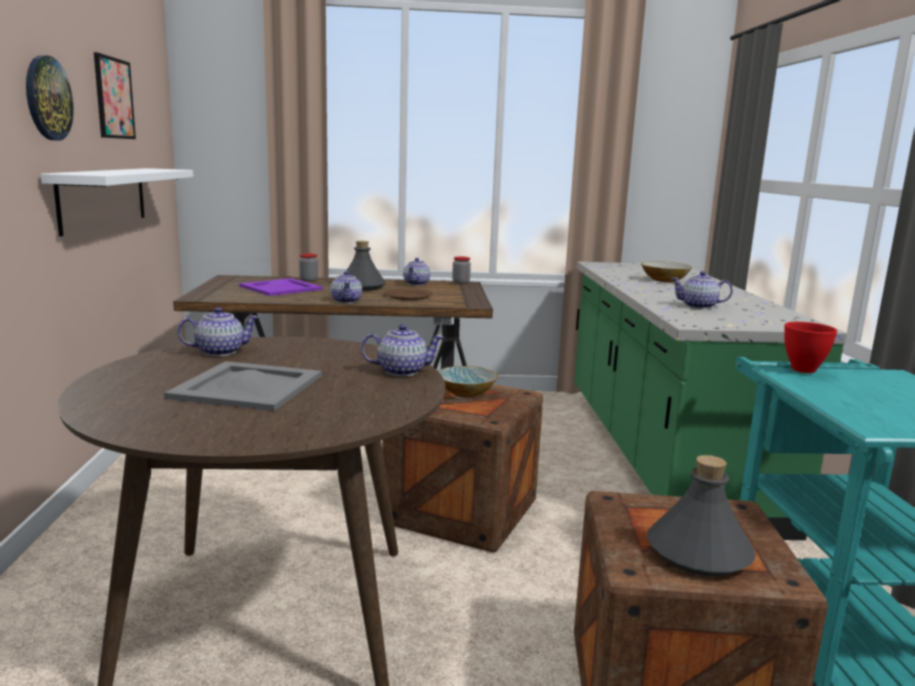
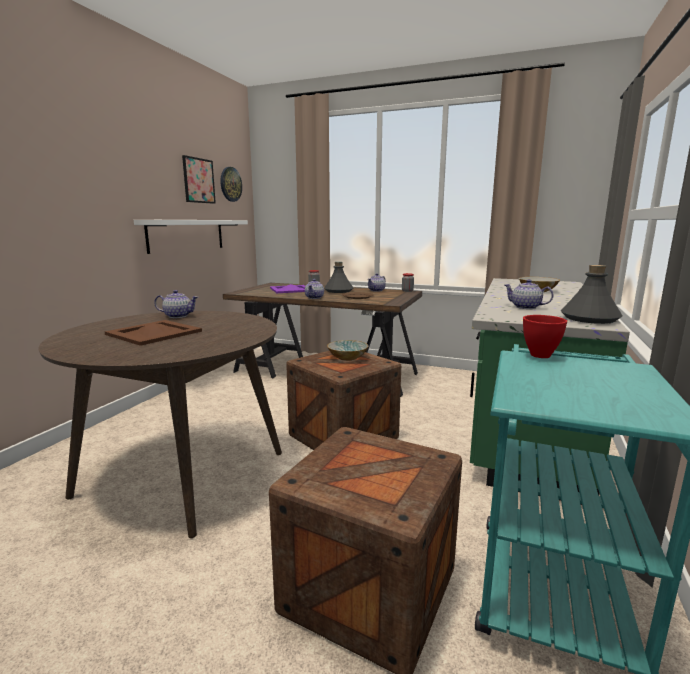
camera: 25 degrees right, 0 degrees up
(47, 98) = (141, 180): wall clock -> wall clock (230, 184)
(248, 387) = (154, 333): grey tray -> brown tray
(401, 371) = (250, 332): teapot -> none
(697, 553) = (358, 480): grey bottle -> grey bottle (589, 318)

